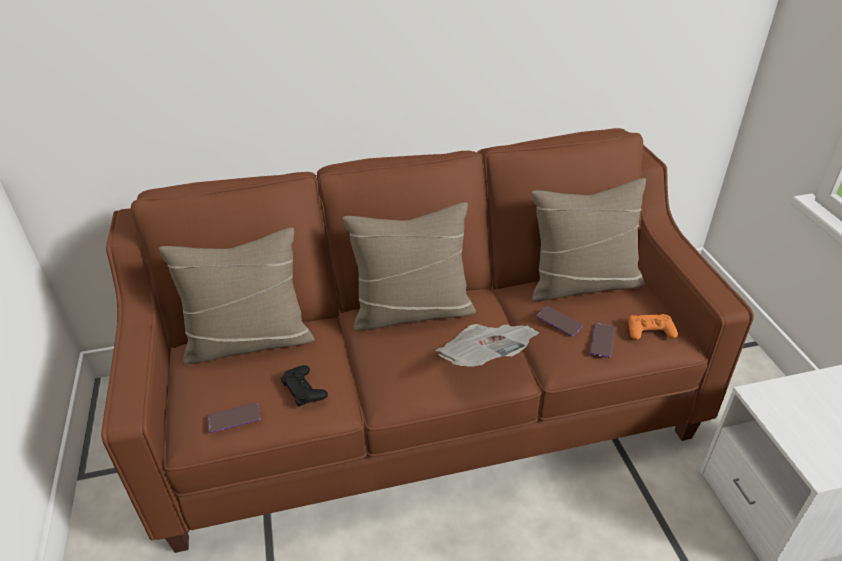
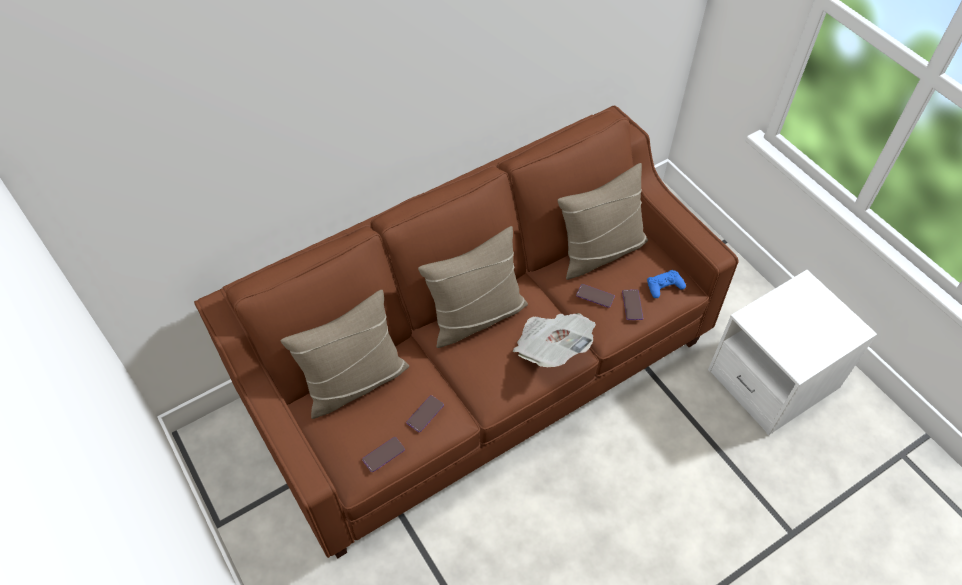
camera: 20 degrees left, 15 degrees up
(304, 389) = (425, 414): black game controller -> phone
(650, 330) = (664, 286): orange game controller -> blue game controller

